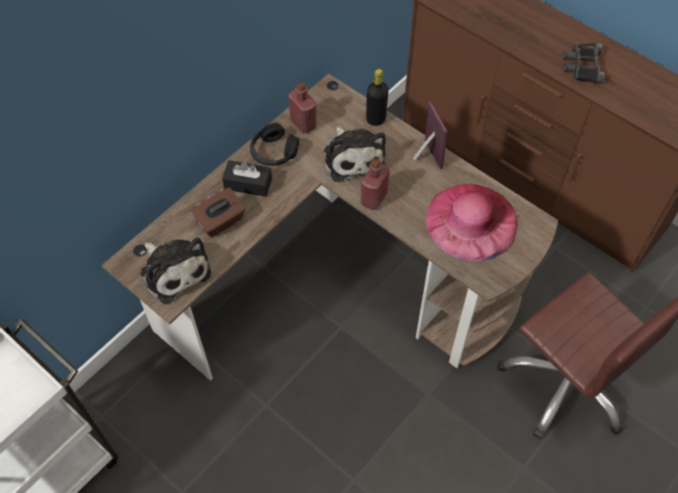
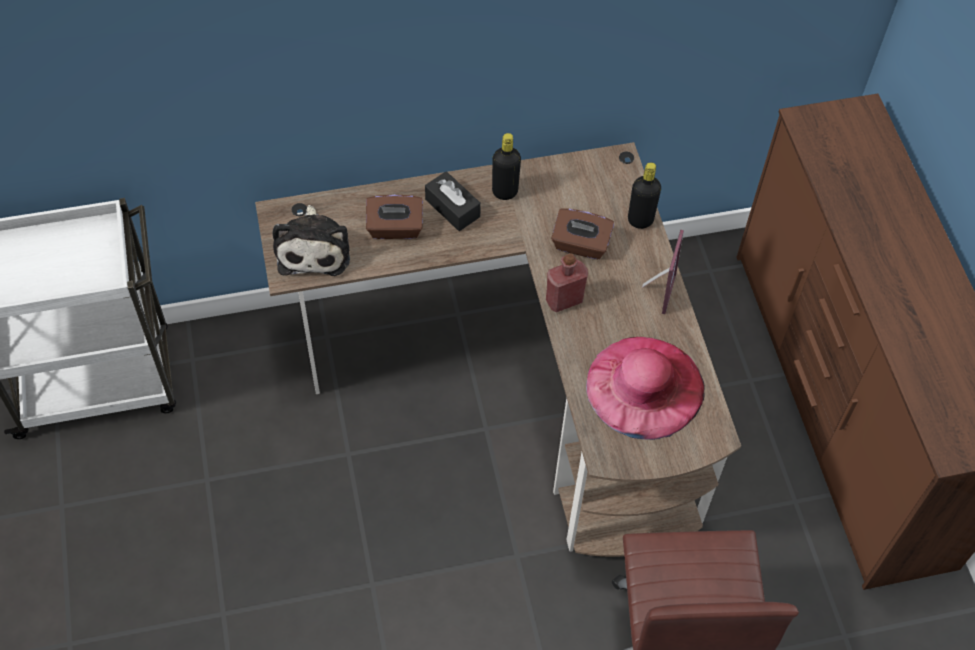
camera: 35 degrees right, 0 degrees up
(274, 152) = (505, 191): black headphones -> black bottle
(303, 123) = (560, 180): red bottle -> none
(353, 157) = (580, 245): plush toy -> brown tissue box
(582, 66) = (903, 295): black binoculars -> none

